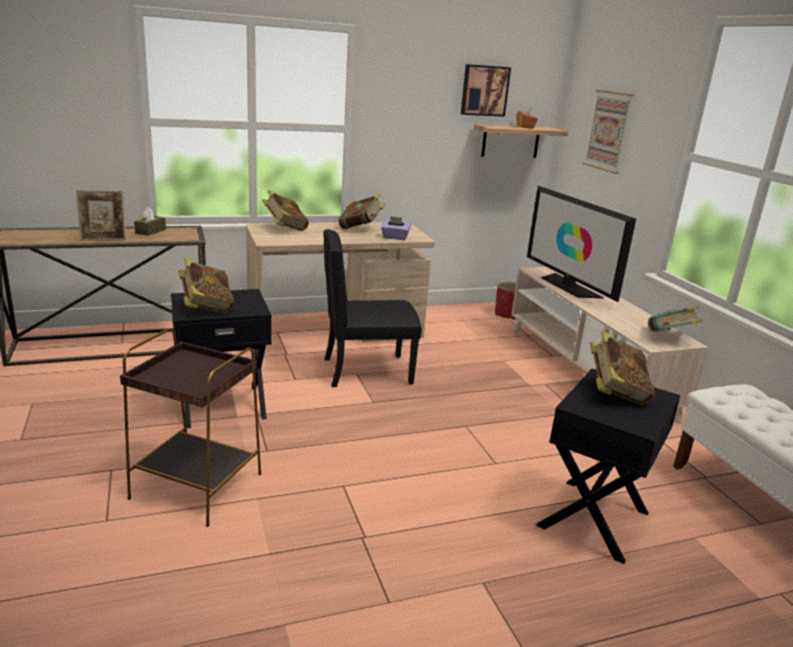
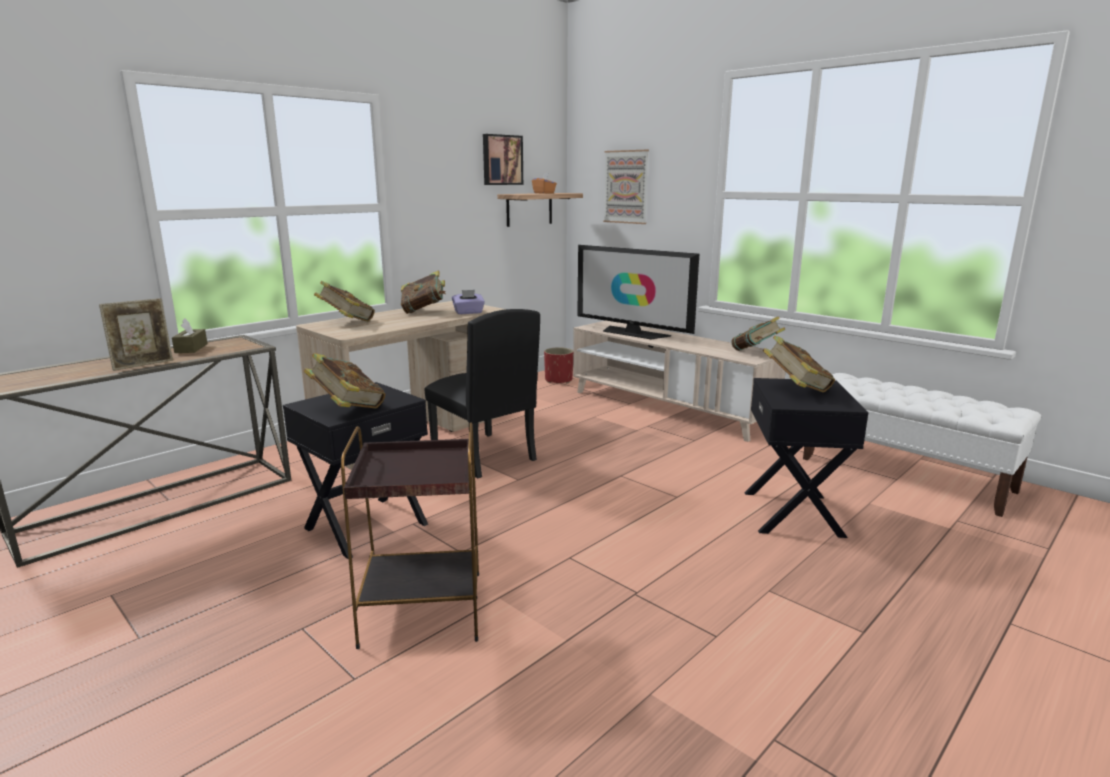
camera: 25 degrees left, 5 degrees down
(367, 370) = (482, 455): black chair -> black chair turned 90 degrees counterclockwise

